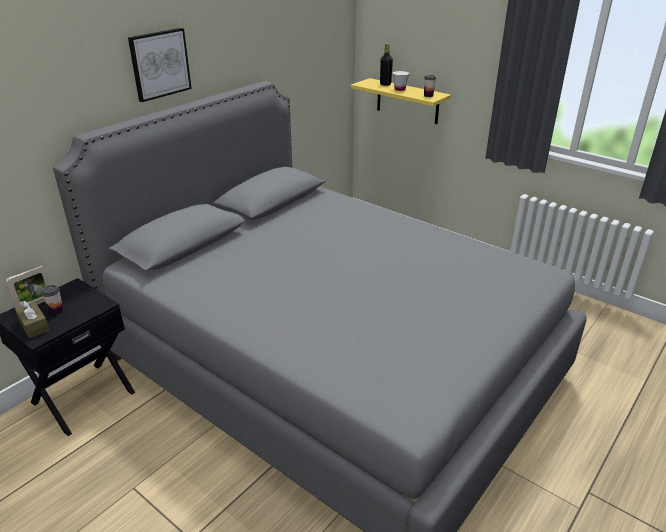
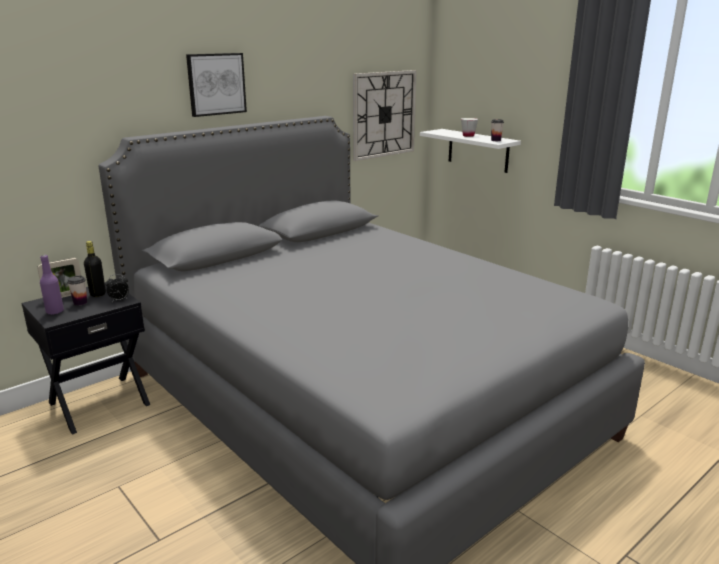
camera: 10 degrees right, 10 degrees down
(34, 326) = (55, 311): brown tissue box -> purple bottle
(96, 304) = (119, 300): none -> alarm clock
(316, 69) = (384, 114): none -> wall clock
(385, 84) = (455, 132): black bottle -> black bottle (98, 294)
(407, 101) = (478, 150): yellow shelf -> white shelf

